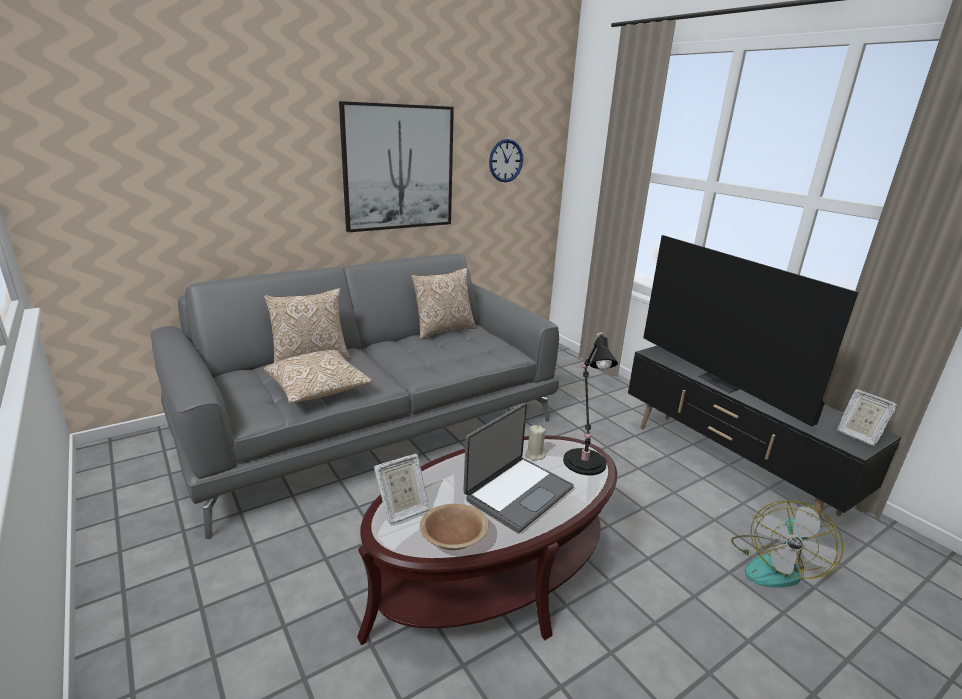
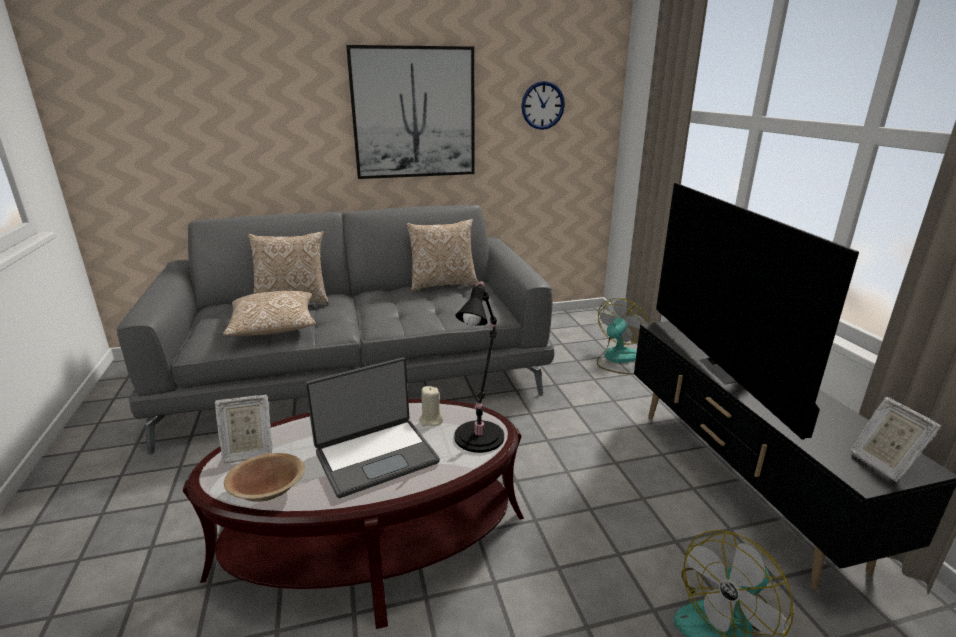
camera: 20 degrees right, 0 degrees up
(589, 382) = (618, 360): none -> fan

